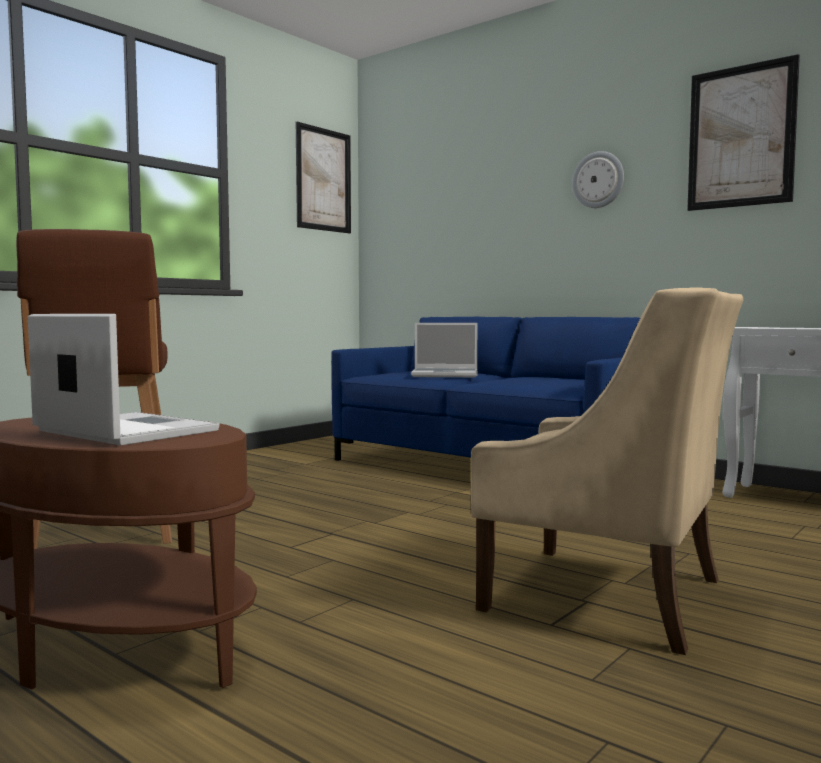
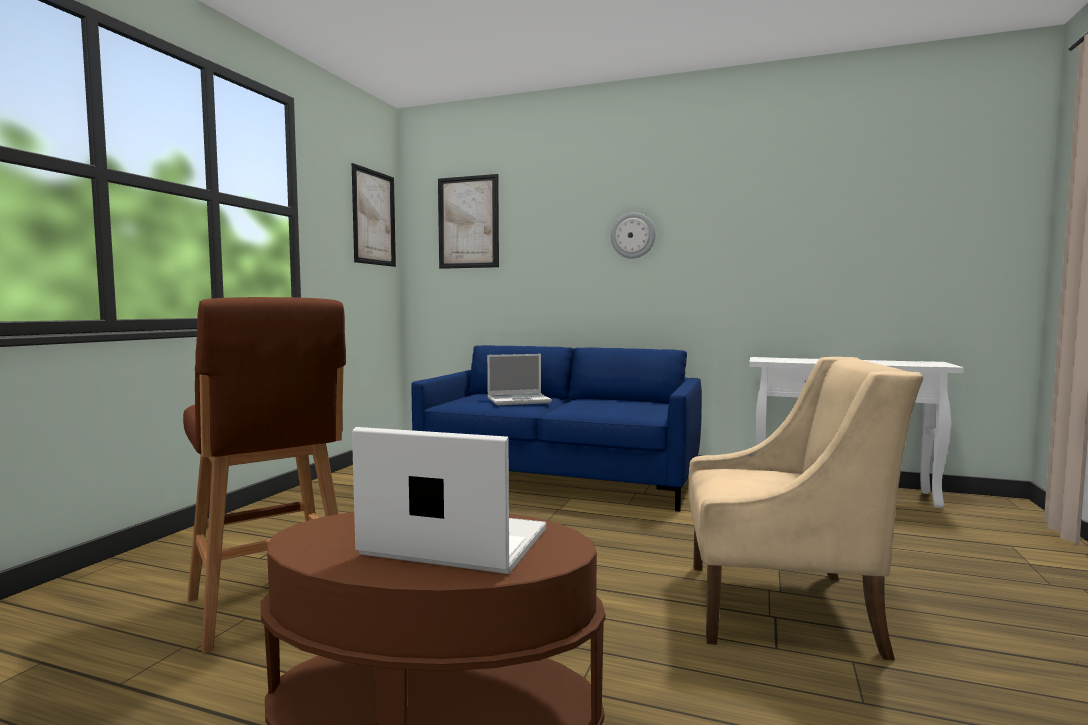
camera: 20 degrees left, 0 degrees up
(741, 136) = (749, 211): picture -> picture (468, 222)

